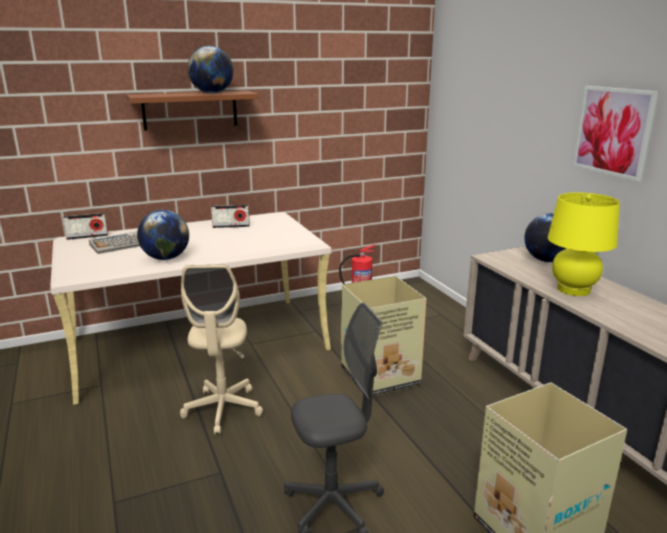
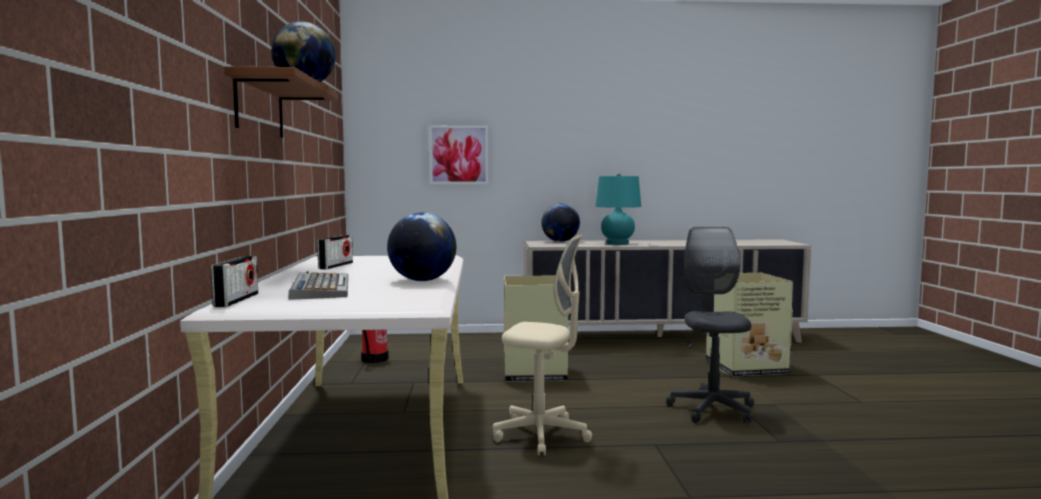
camera: 70 degrees left, 15 degrees down
(573, 289) = (617, 243): yellow table lamp -> turquoise table lamp
(613, 131) = (585, 138): picture -> picture (459, 155)

